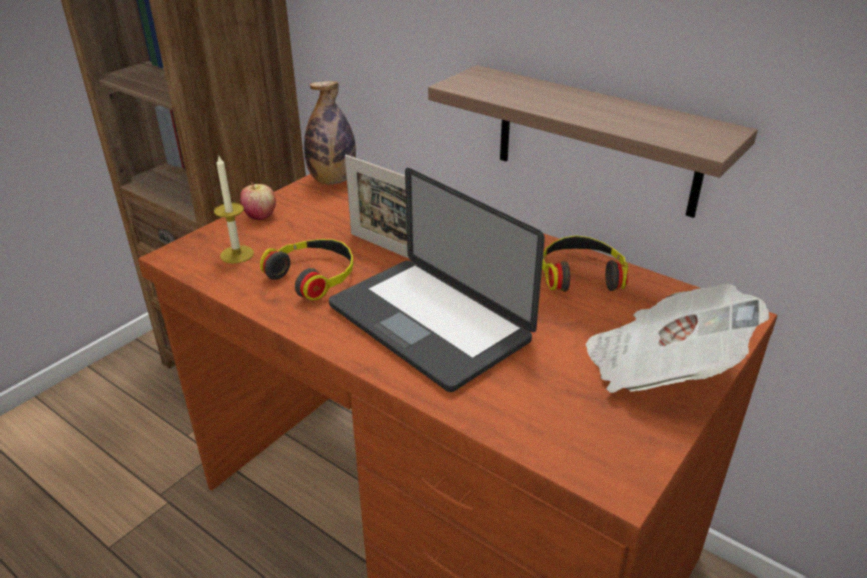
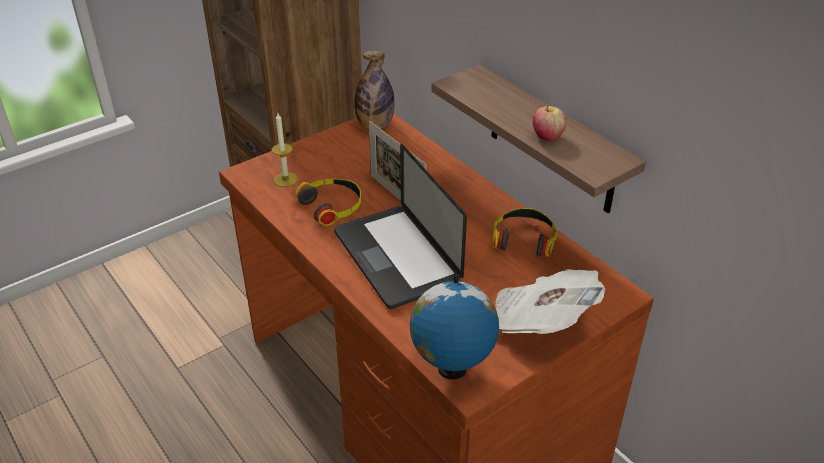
camera: 15 degrees right, 5 degrees up
(260, 216) = (311, 149): apple -> apple (547, 136)
(580, 460) = (451, 369): none -> globe

